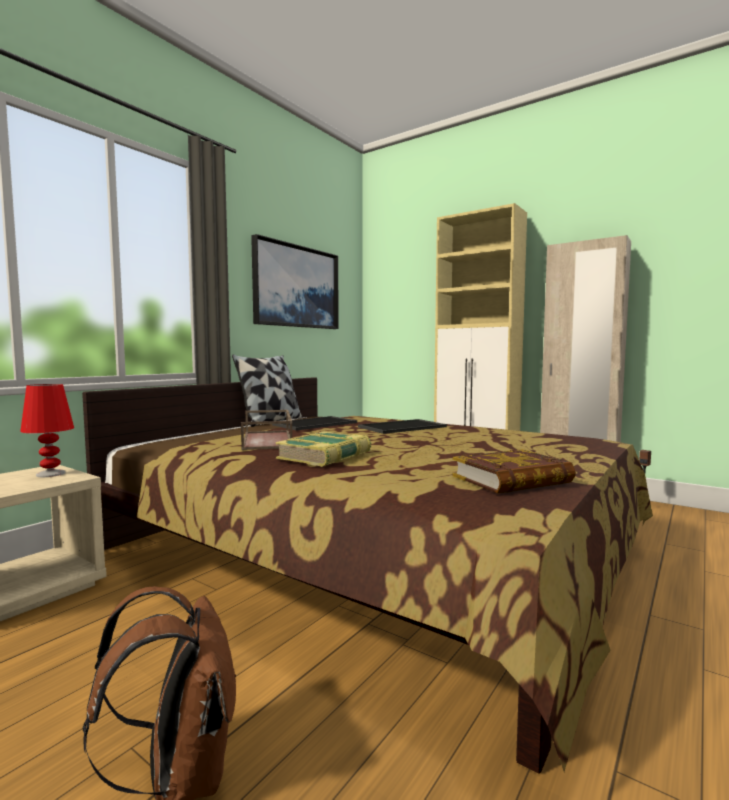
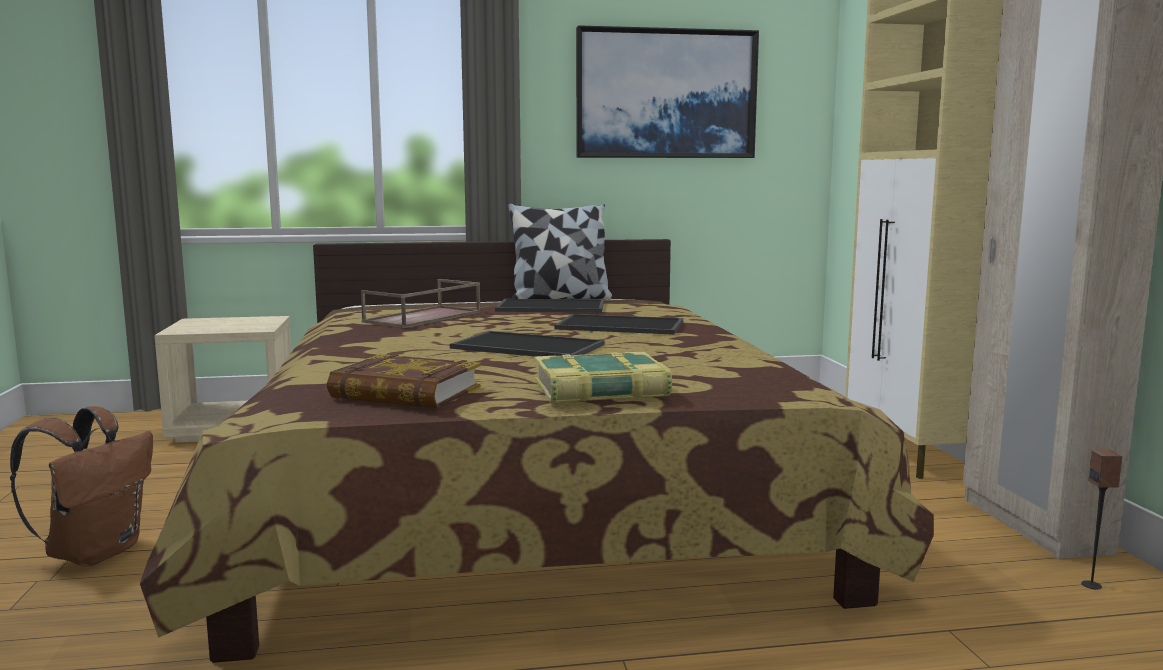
camera: 45 degrees right, 5 degrees up
(50, 474) = (258, 323): red table lamp -> none
(325, 456) = (385, 340): book -> book (601, 390)
(422, 444) = (525, 347): none -> tray

